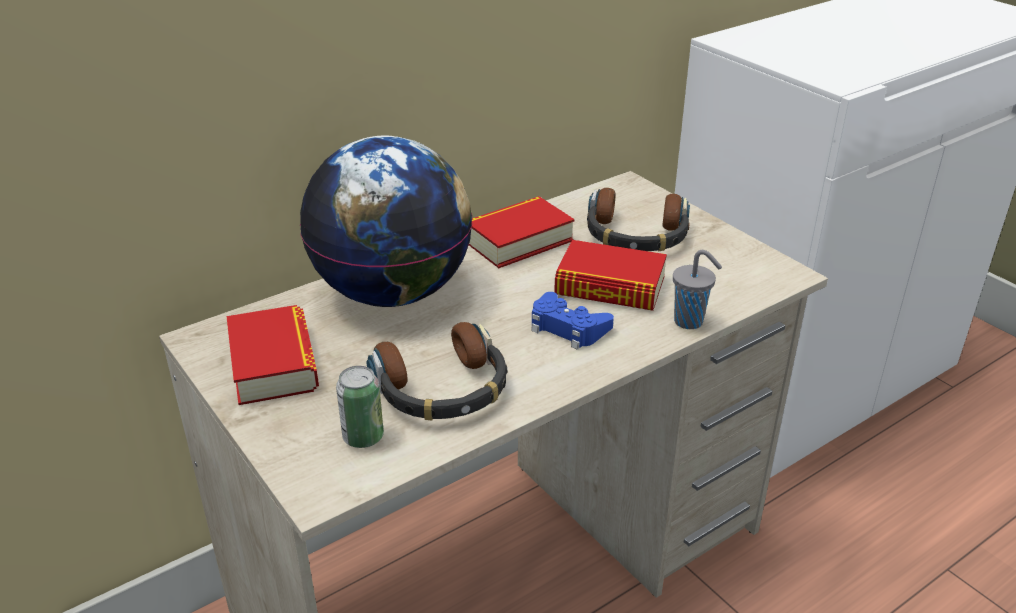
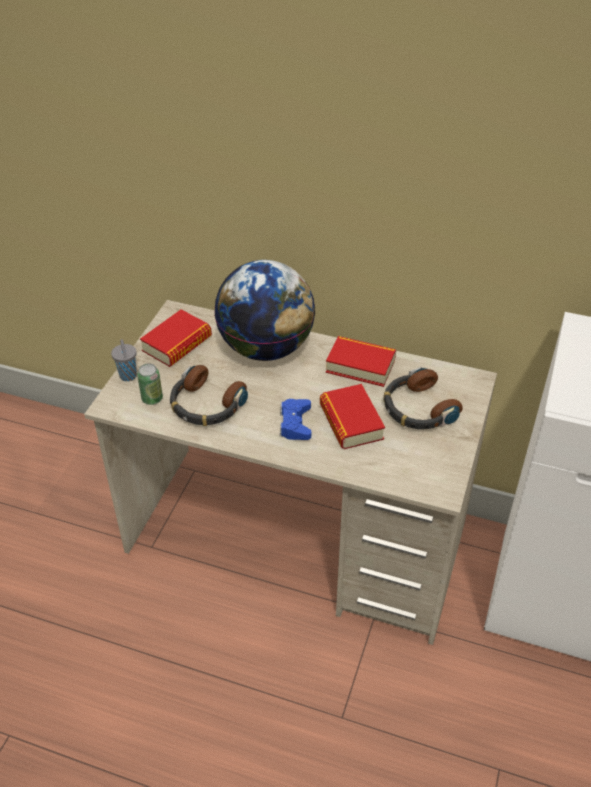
camera: 55 degrees right, 10 degrees up
(690, 322) = (347, 468): grey cup -> grey cup (128, 376)

